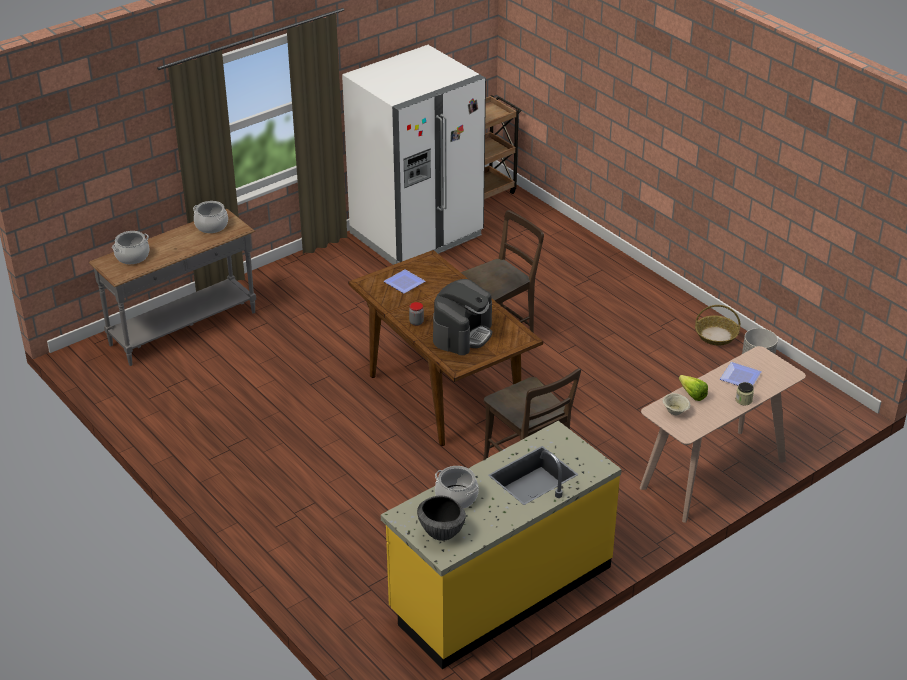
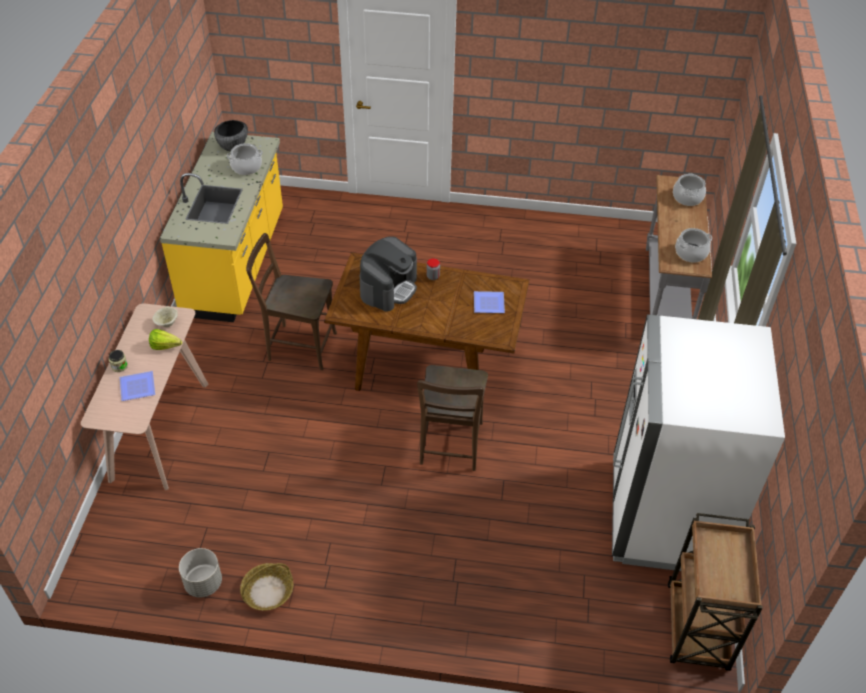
camera: 135 degrees right, 10 degrees up
(462, 334) = (388, 288): coffee machine -> coffee machine turned 135 degrees counterclockwise

